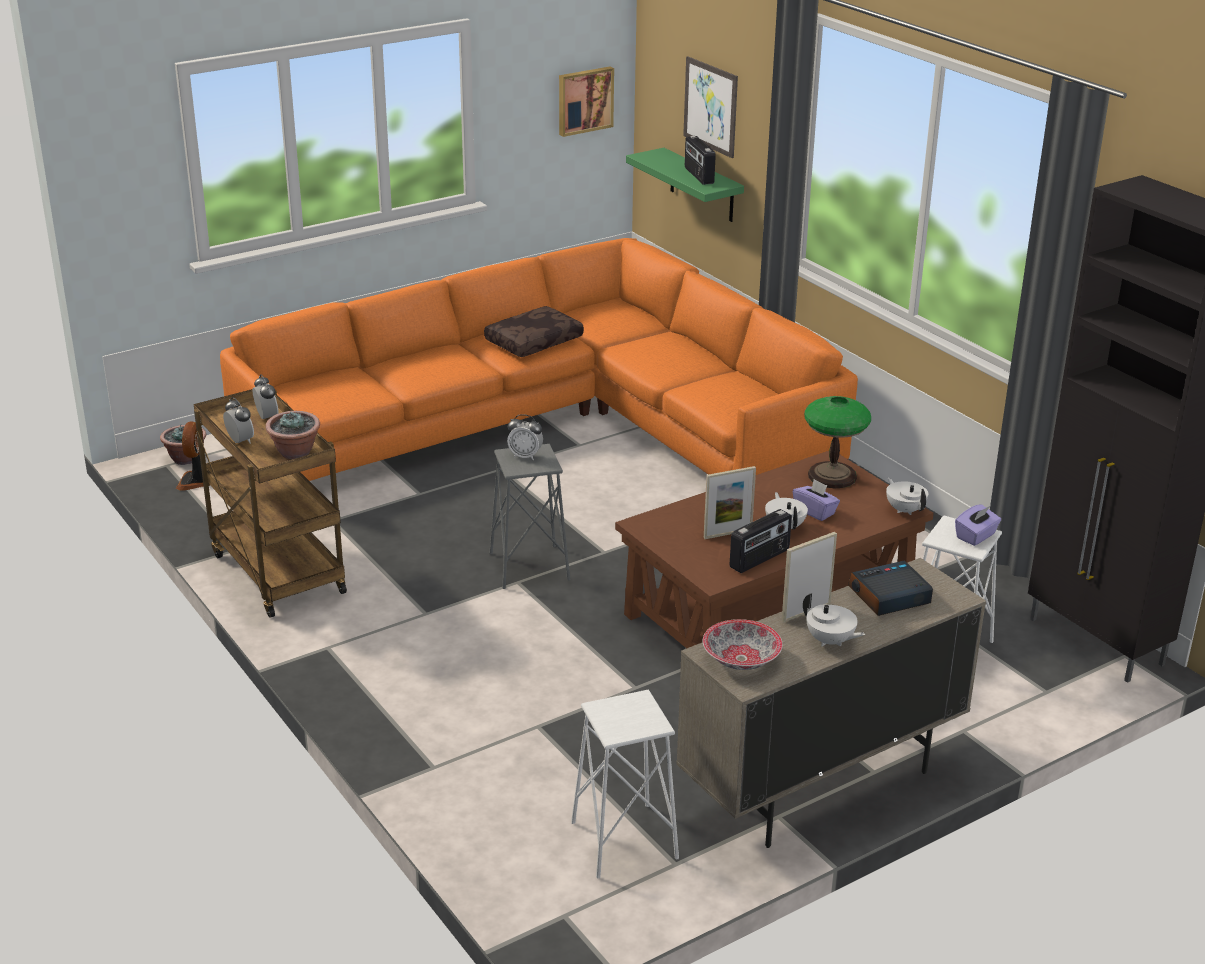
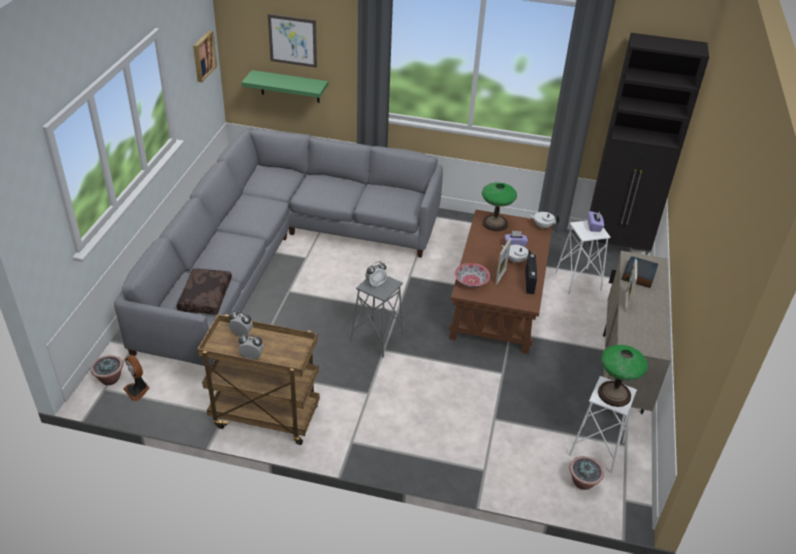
camera: 45 degrees left, 10 degrees up
(295, 453) = (292, 347): potted plant -> potted plant (583, 482)
(533, 341) = (257, 211): brown pillow -> brown pillow (204, 296)
(553, 424) = (278, 252): orange sofa -> grey sofa
(629, 716) = (614, 394): none -> table lamp
(698, 176) = (298, 82): radio -> none
(741, 659) = (640, 340): bowl -> bowl (471, 281)
(830, 641) = (653, 310): white teapot -> none

